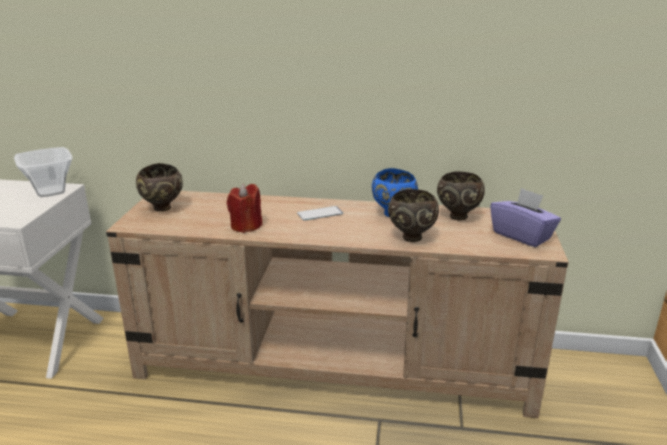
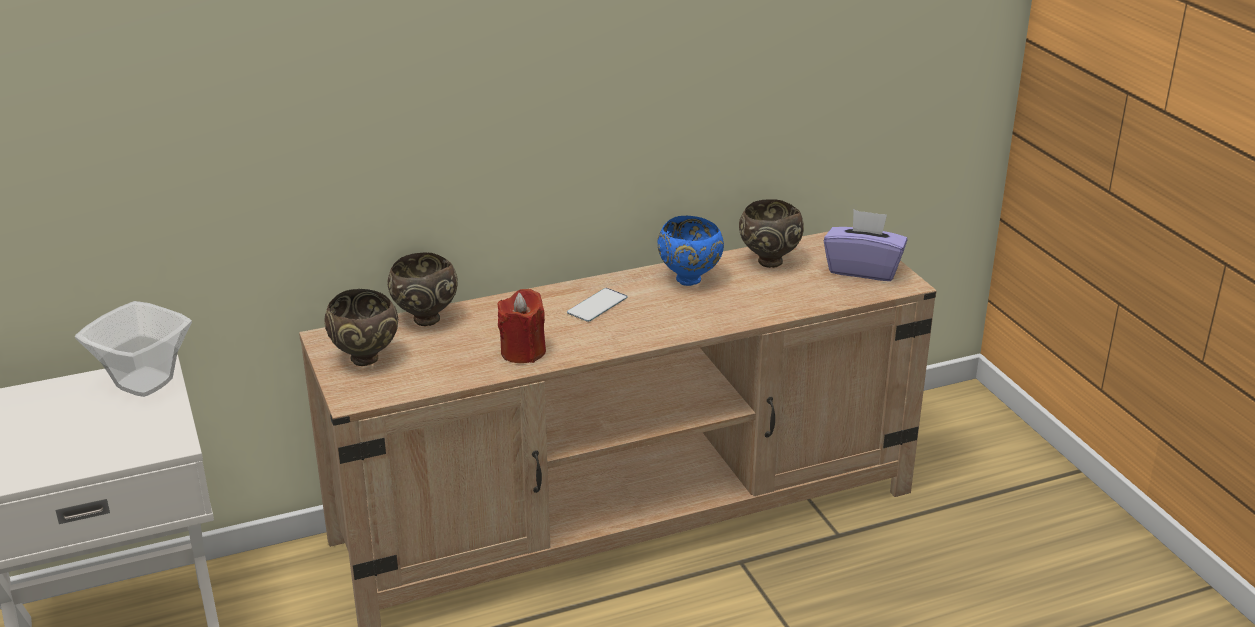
camera: 30 degrees left, 5 degrees up
(411, 237) = (745, 307): brown bowl -> brown bowl (424, 319)

